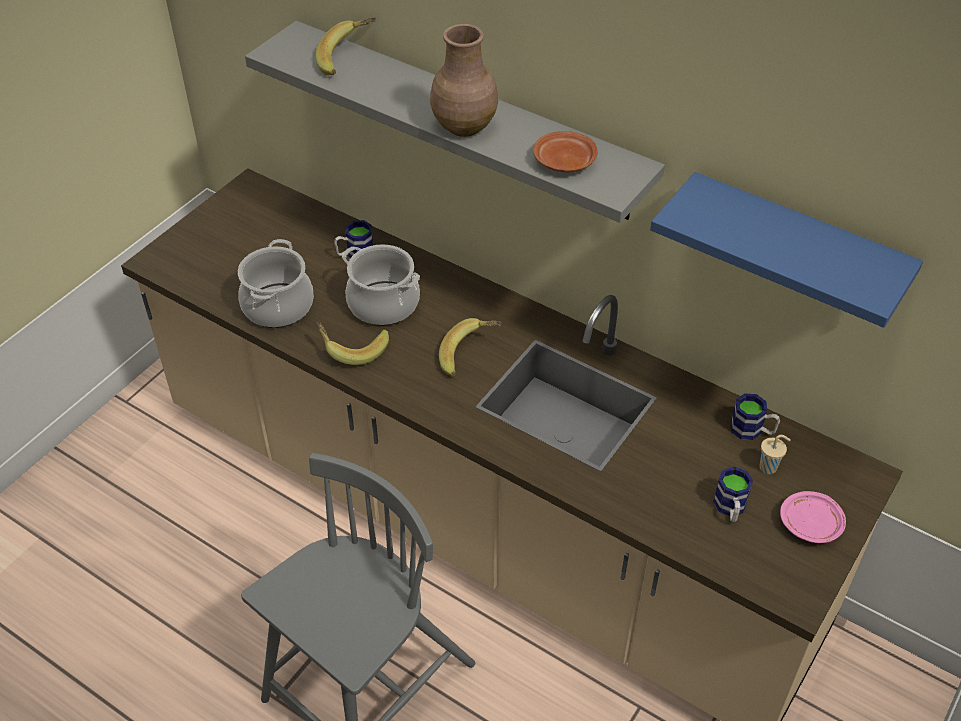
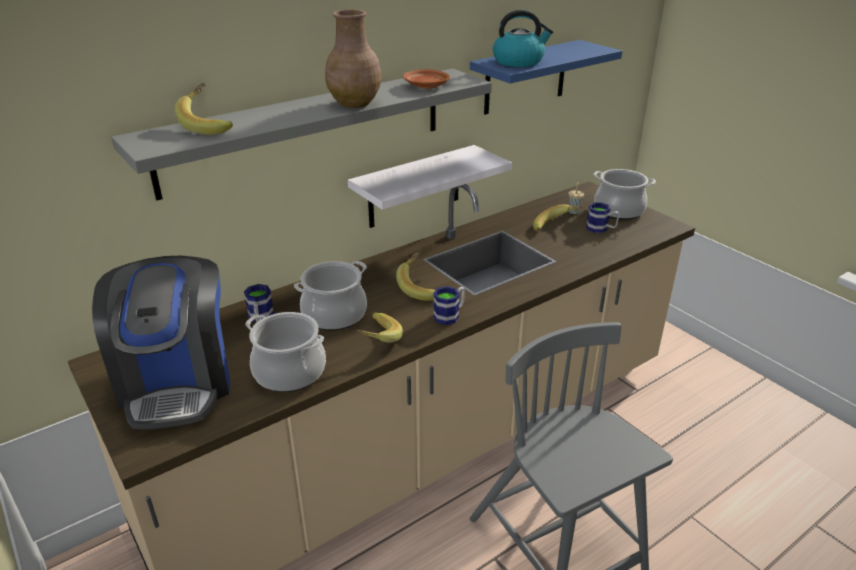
camera: 70 degrees left, 15 degrees down
(240, 243) = (178, 382): none -> coffee machine
(593, 263) = (414, 187): none -> white shelf
(701, 455) = (556, 227): none -> banana
(723, 216) = (519, 61): none -> kettle
(752, 430) = (543, 209): mug -> mug (450, 315)
(811, 524) = (619, 210): pink plate -> cooking pot

